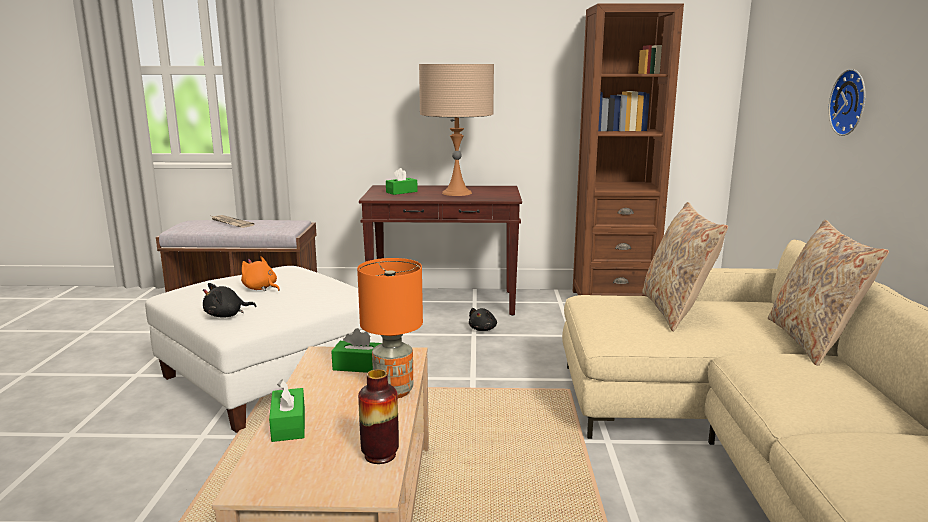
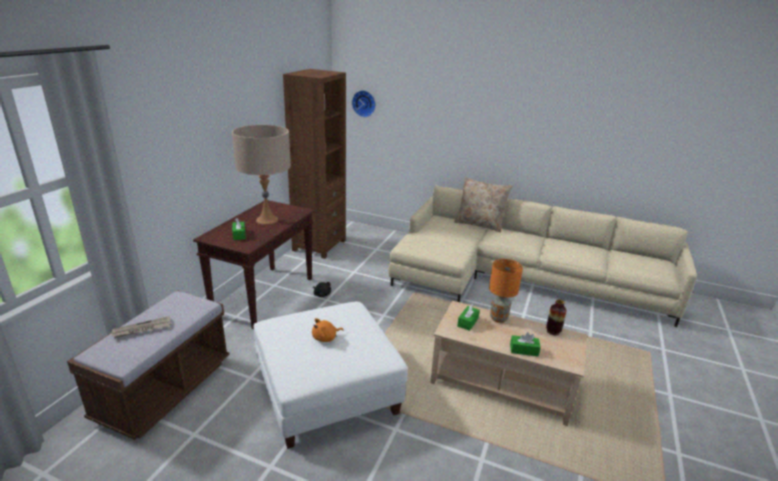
camera: 70 degrees left, 10 degrees up
(226, 315) = (367, 358): black plush toy -> none
(676, 311) = (437, 234): beige pillow -> none
(851, 102) = (445, 124): wall clock -> wall clock (364, 103)

